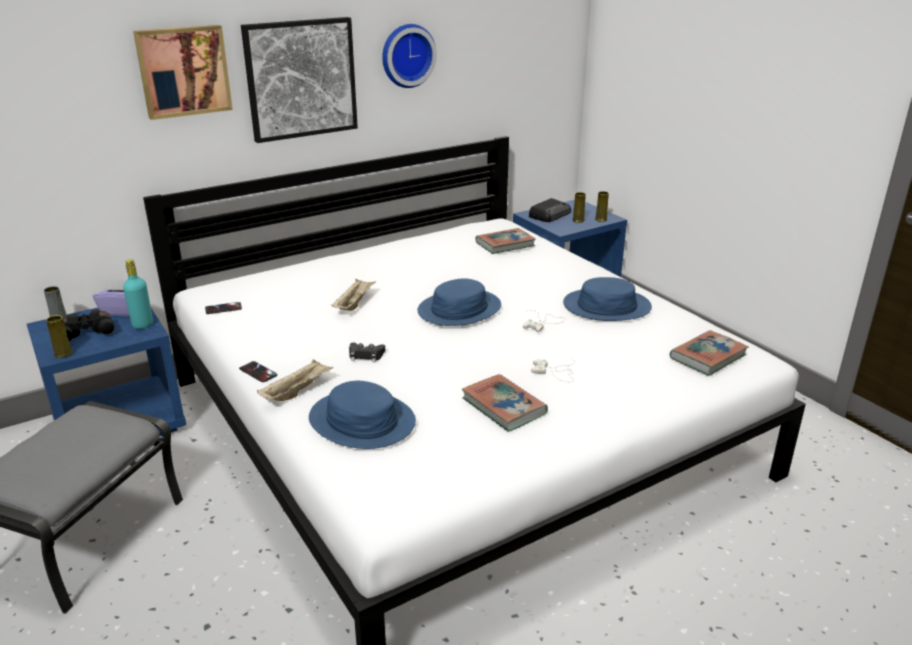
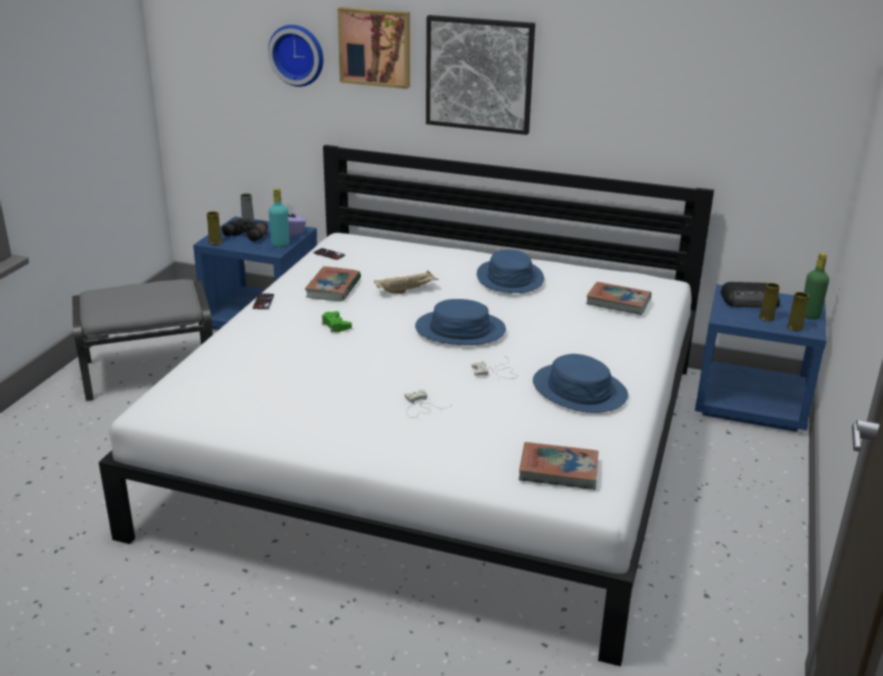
camera: 50 degrees right, 0 degrees up
(297, 391) = (256, 324): beige tray -> none
(362, 421) = (247, 359): blue hat -> blue hat (509, 278)
(366, 355) = (335, 325): black game controller -> green game controller
(407, 55) = (598, 72): wall clock -> wall clock (298, 54)
(504, 406) = (336, 403): book -> book (333, 288)
(592, 210) = (810, 315): none -> green bottle

